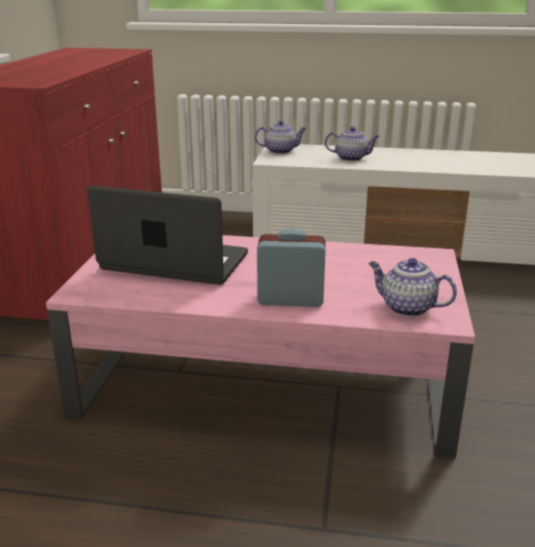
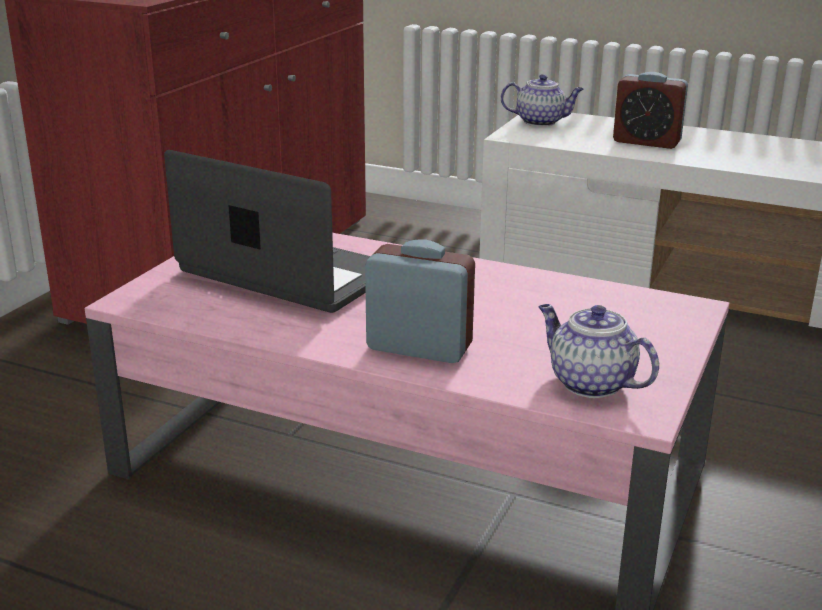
camera: 15 degrees right, 0 degrees up
(351, 158) = (646, 142): teapot -> alarm clock

